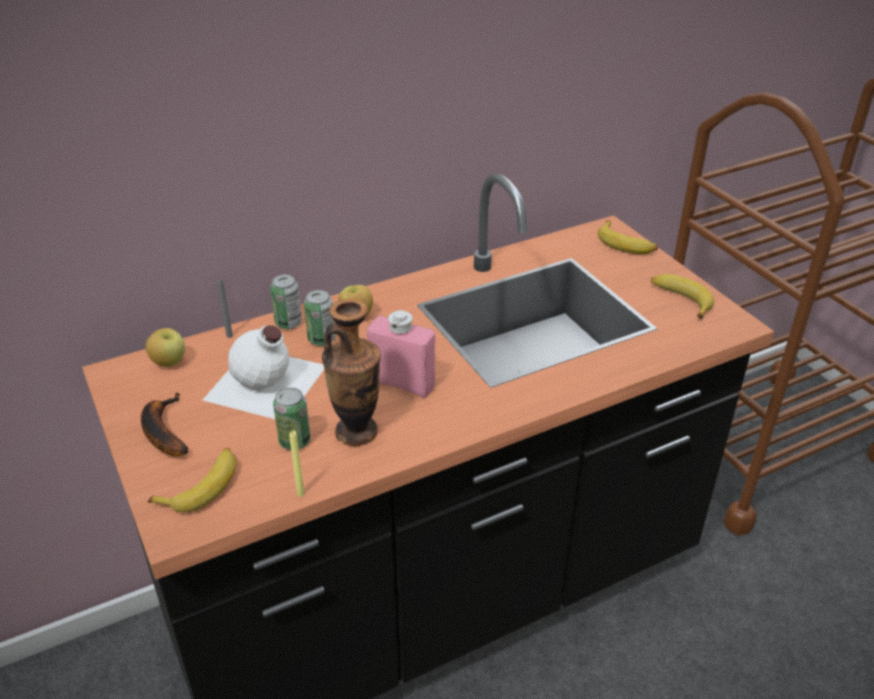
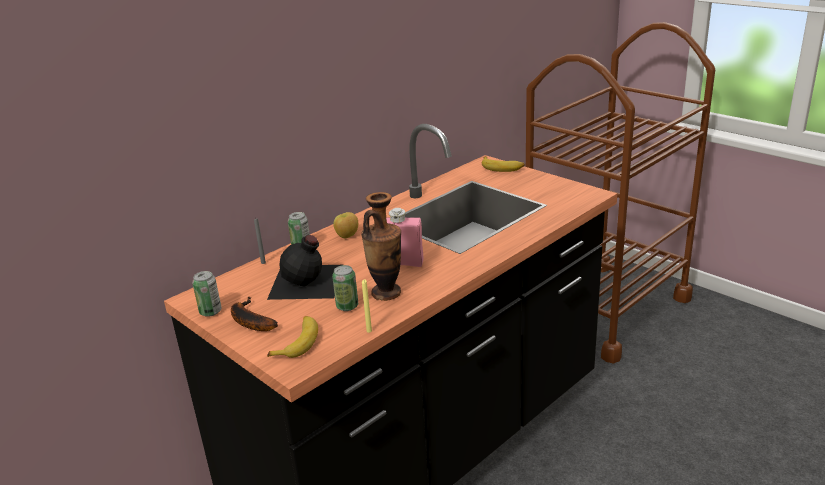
camera: 15 degrees left, 10 degrees down
(169, 362) = (229, 285): apple -> none
(266, 383) = (307, 282): white bottle -> black bottle
(321, 339) = (330, 252): can -> can (210, 312)
(680, 300) = (552, 188): banana -> none

